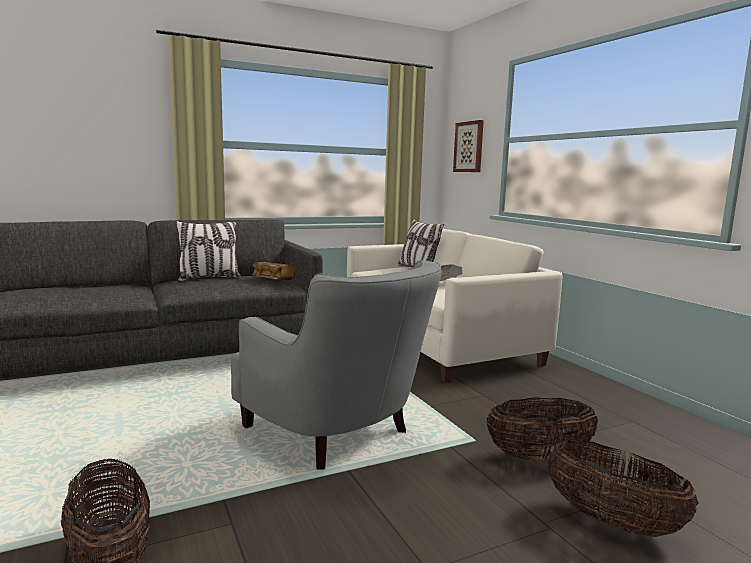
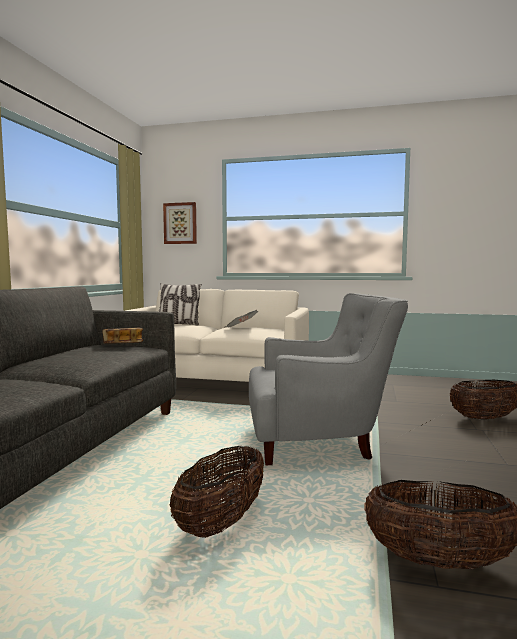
camera: 50 degrees left, 5 degrees down
(209, 278) = (56, 355): pillow -> none
(539, 457) = (410, 409): basket -> basket (221, 522)

